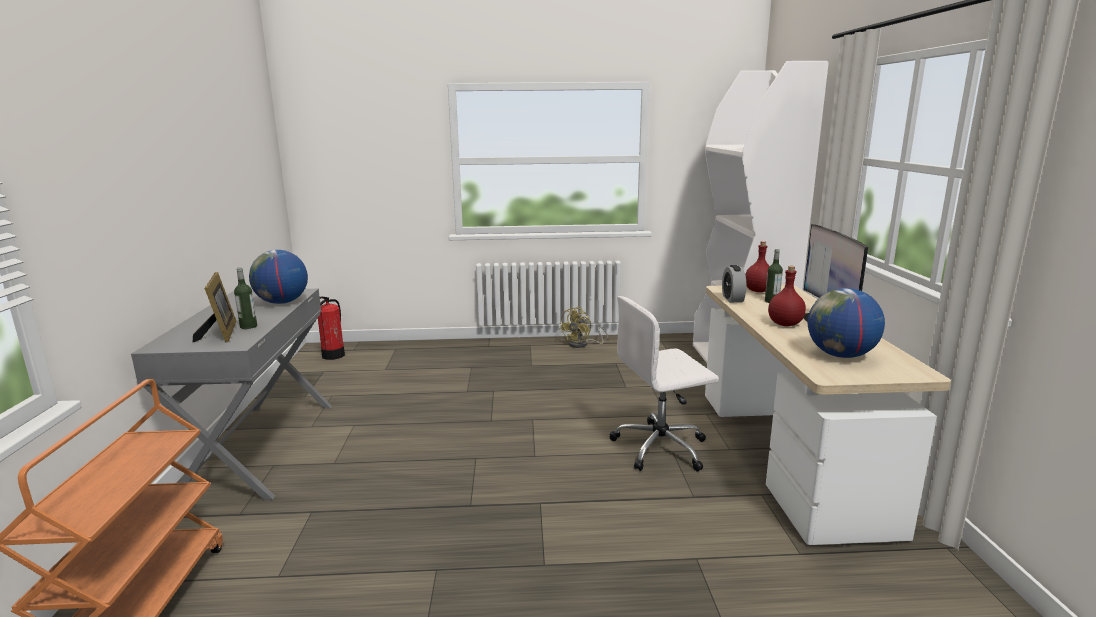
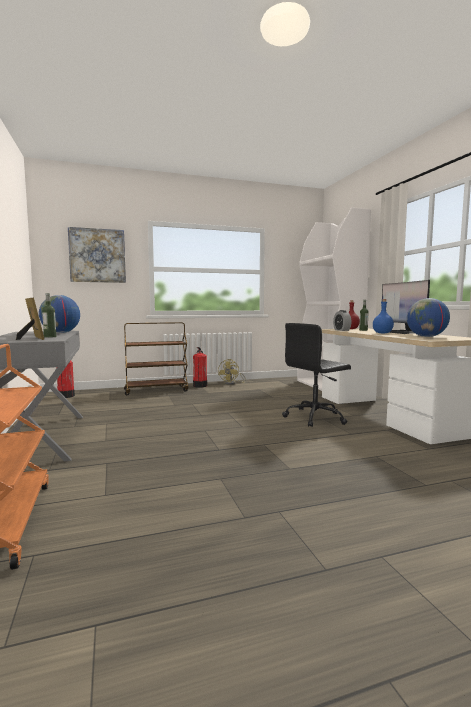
camera: 15 degrees left, 10 degrees down
(373, 144) = (97, 255): none -> picture
(460, 352) = (156, 390): none -> brown cart
(530, 346) = (200, 386): none -> fire extinguisher
(661, 447) = (315, 417): white office chair -> black office chair
(785, 324) = (382, 333): red bottle -> blue bottle

